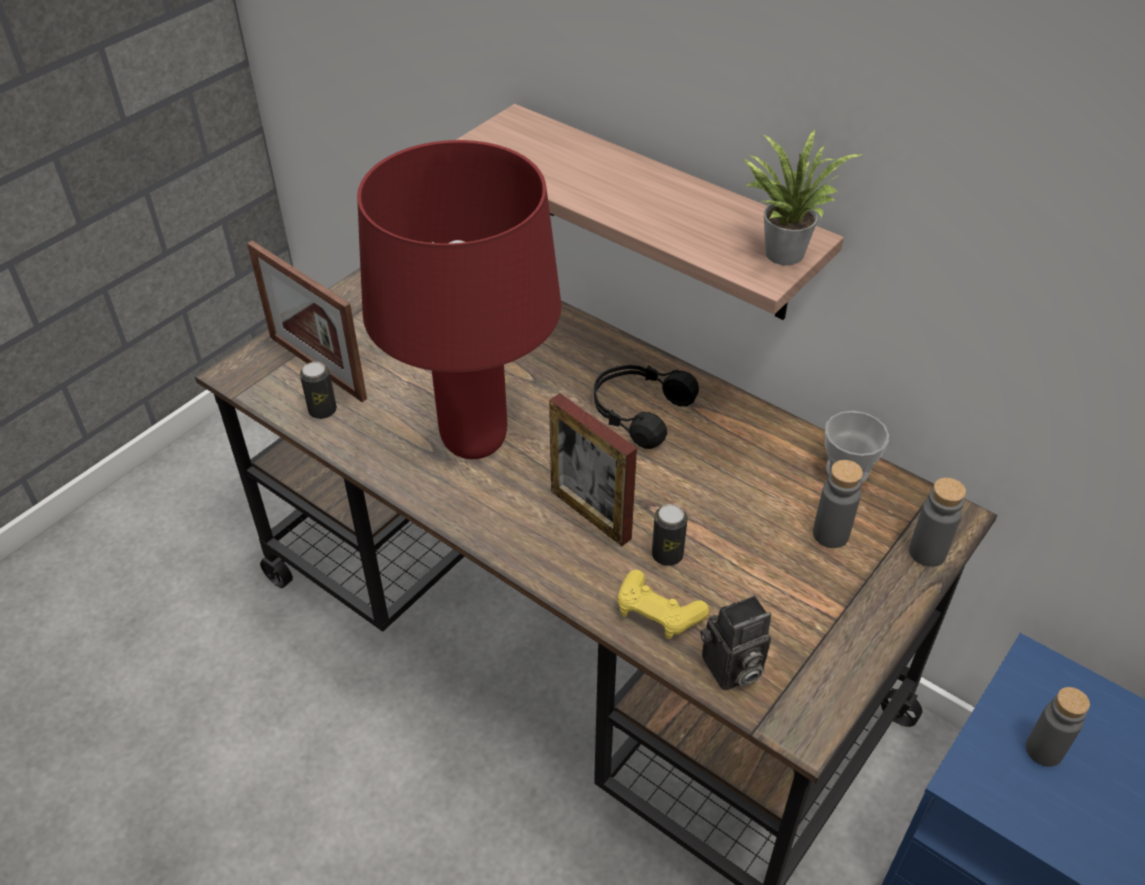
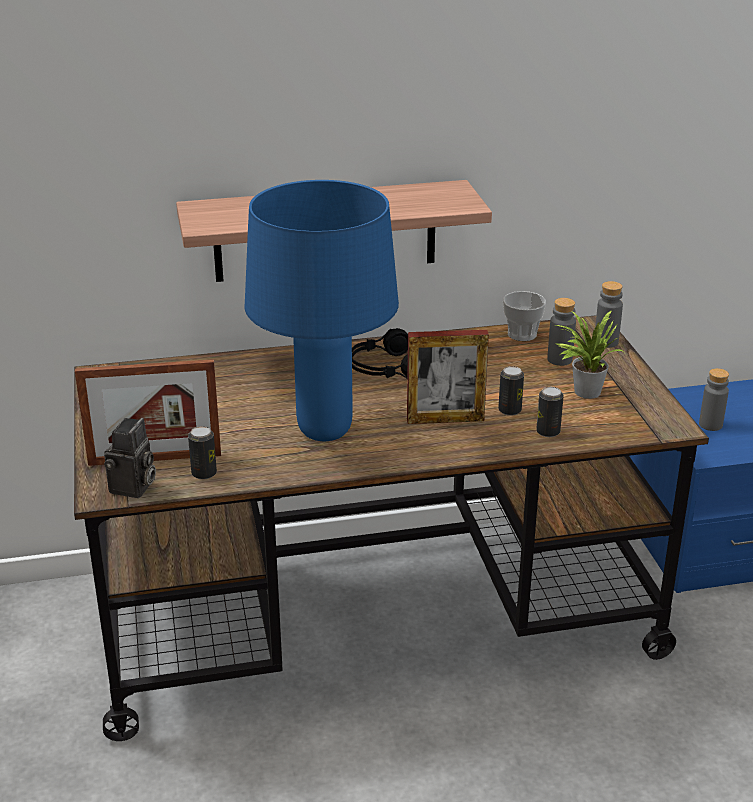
camera: 50 degrees left, 15 degrees down
(473, 440) = (323, 430): red table lamp -> blue table lamp
(658, 613) = (548, 432): yellow game controller -> can
(731, 670) = (614, 429): camera -> camera (133, 488)
(782, 250) = (454, 194): potted plant -> potted plant (583, 391)

